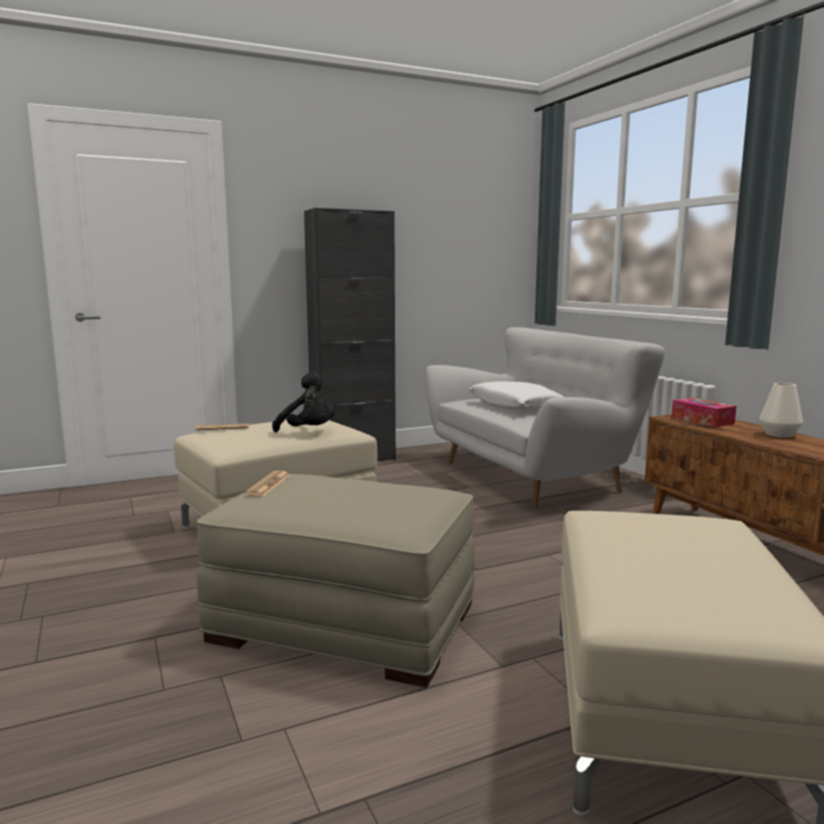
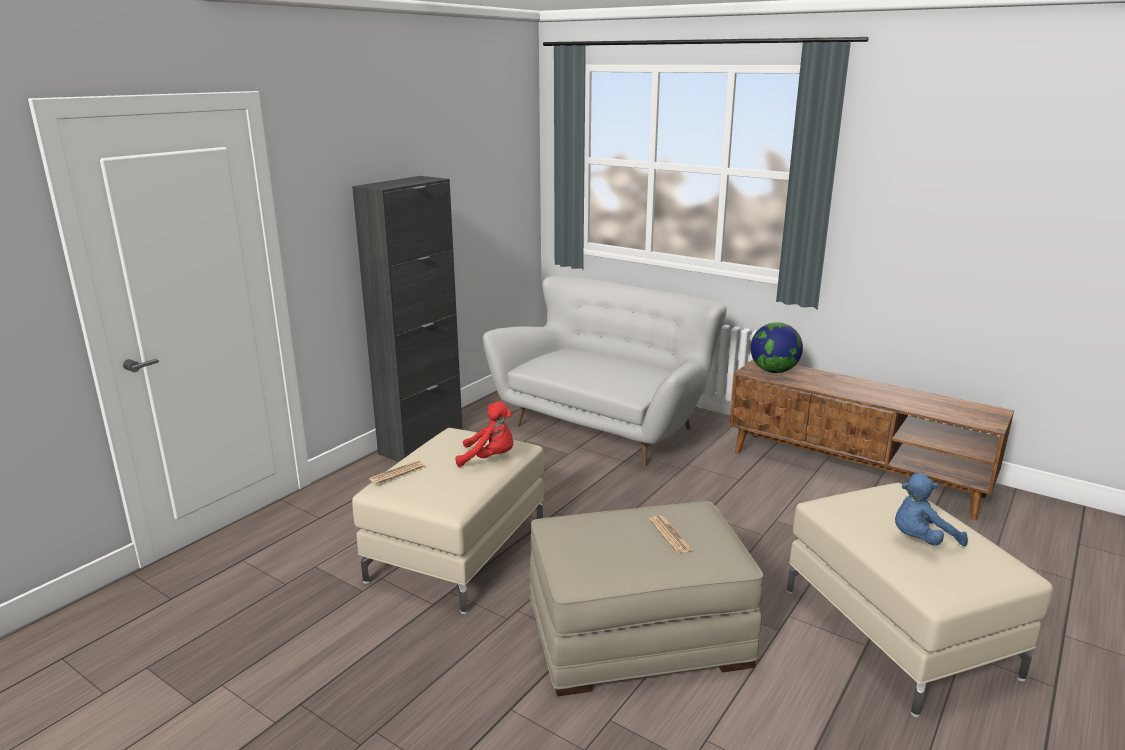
camera: 30 degrees left, 10 degrees up
(269, 485) = (565, 542): newspaper -> newspaper (670, 535)
(308, 432) = (489, 458): black plush toy -> red plush toy
(515, 406) = (590, 367): white pillow -> none
(672, 562) = (921, 540): none -> blue plush toy
(702, 420) = (774, 371): tissue box -> globe
(779, 434) = (838, 380): white vase -> none

